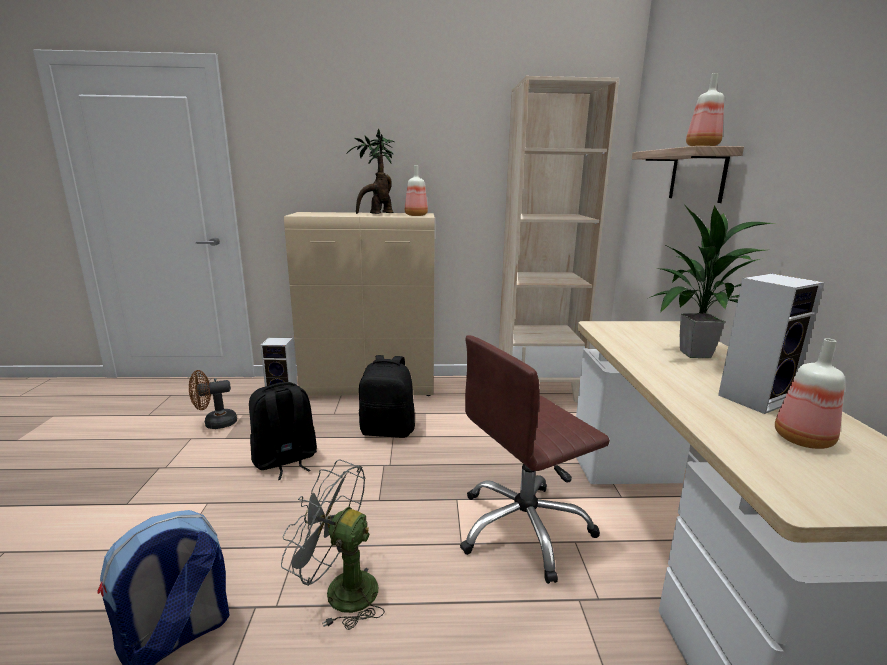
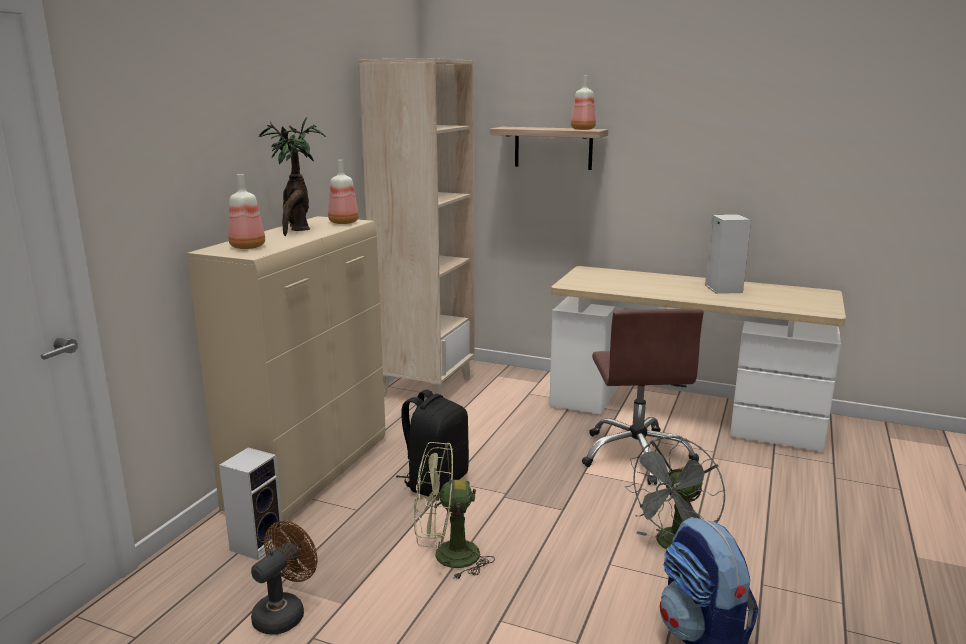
camera: 65 degrees left, 0 degrees up
(215, 423) = (284, 612): brown fan -> brown fan turned 150 degrees counterclockwise
(285, 460) = (446, 557): black backpack -> green fan
(697, 354) = (649, 280): potted plant -> none
(802, 439) = (772, 295): bottle -> bottle (247, 246)

